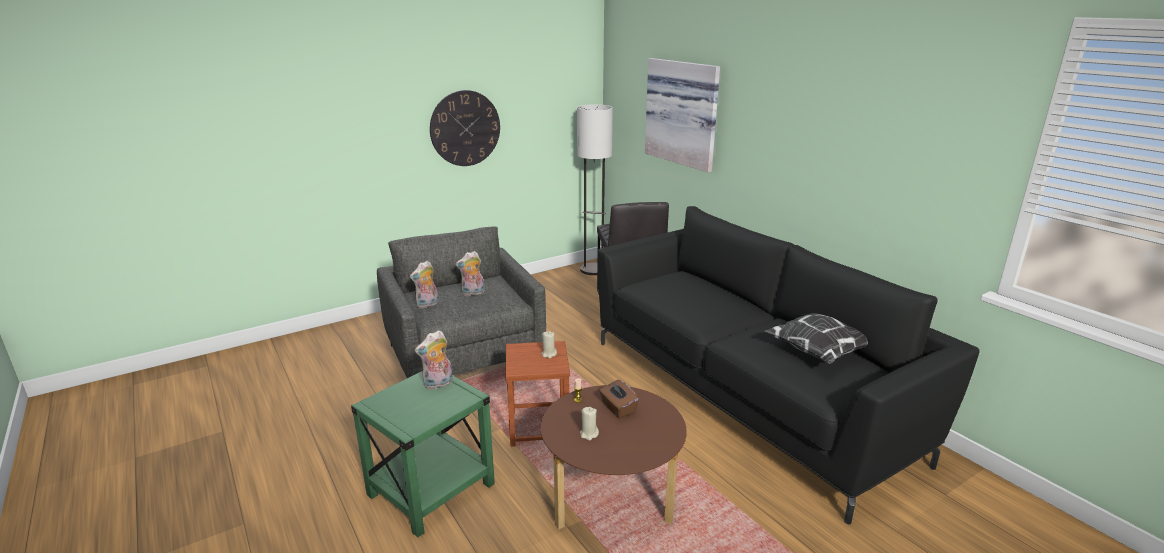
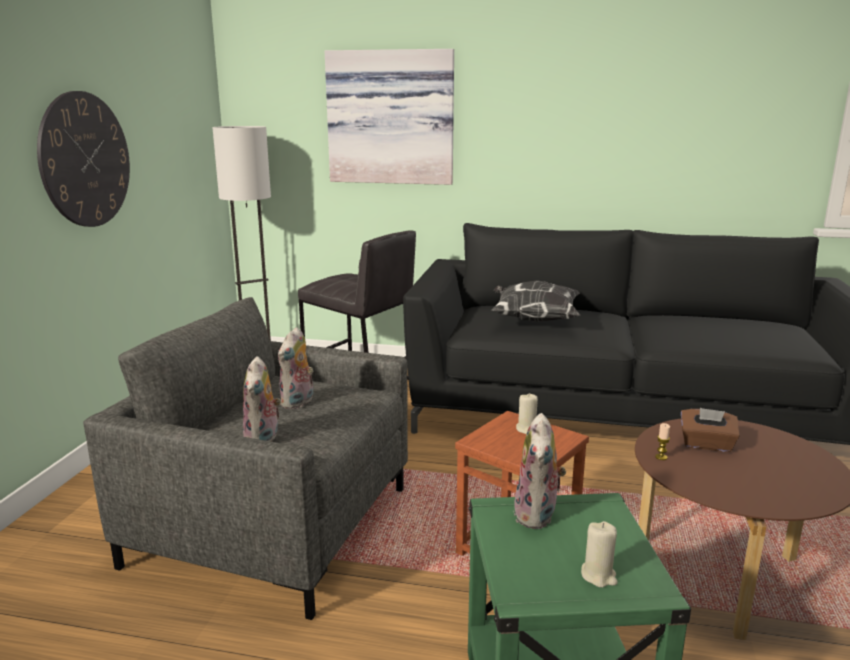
camera: 45 degrees left, 5 degrees down
(589, 434) = (749, 481): beige candle -> beige candle (599, 576)
(817, 351) = (730, 326): pillow -> pillow (533, 320)

